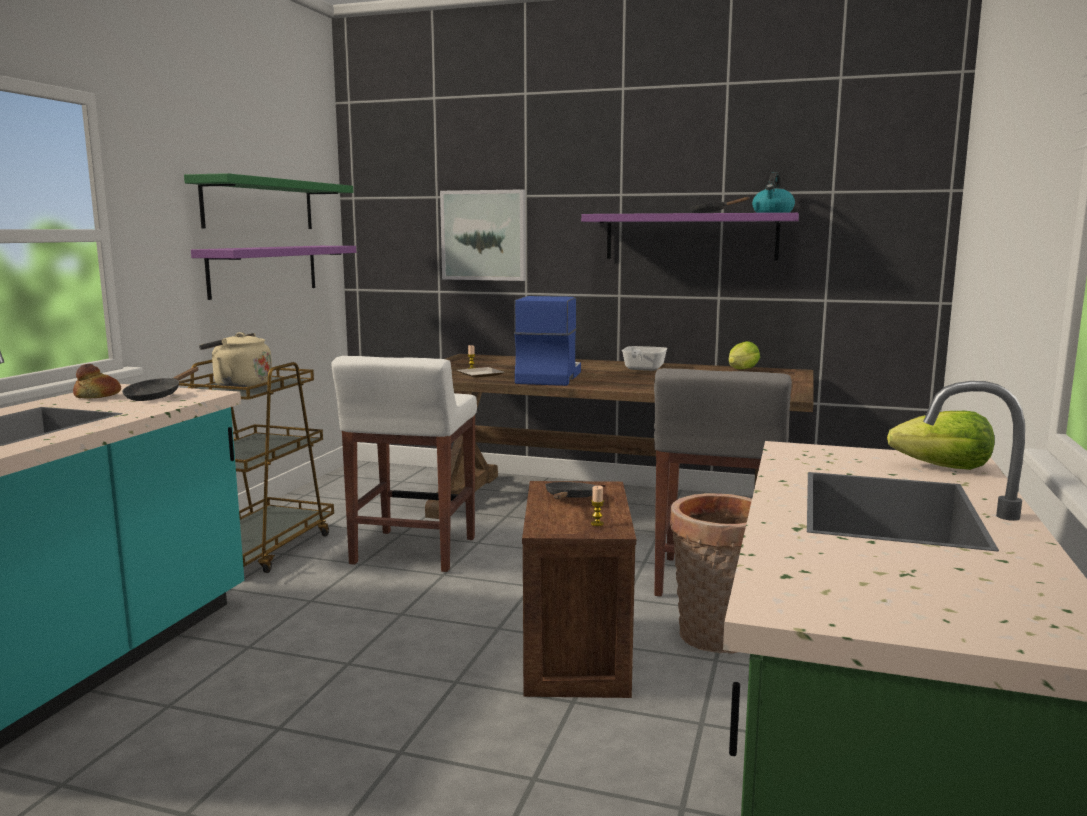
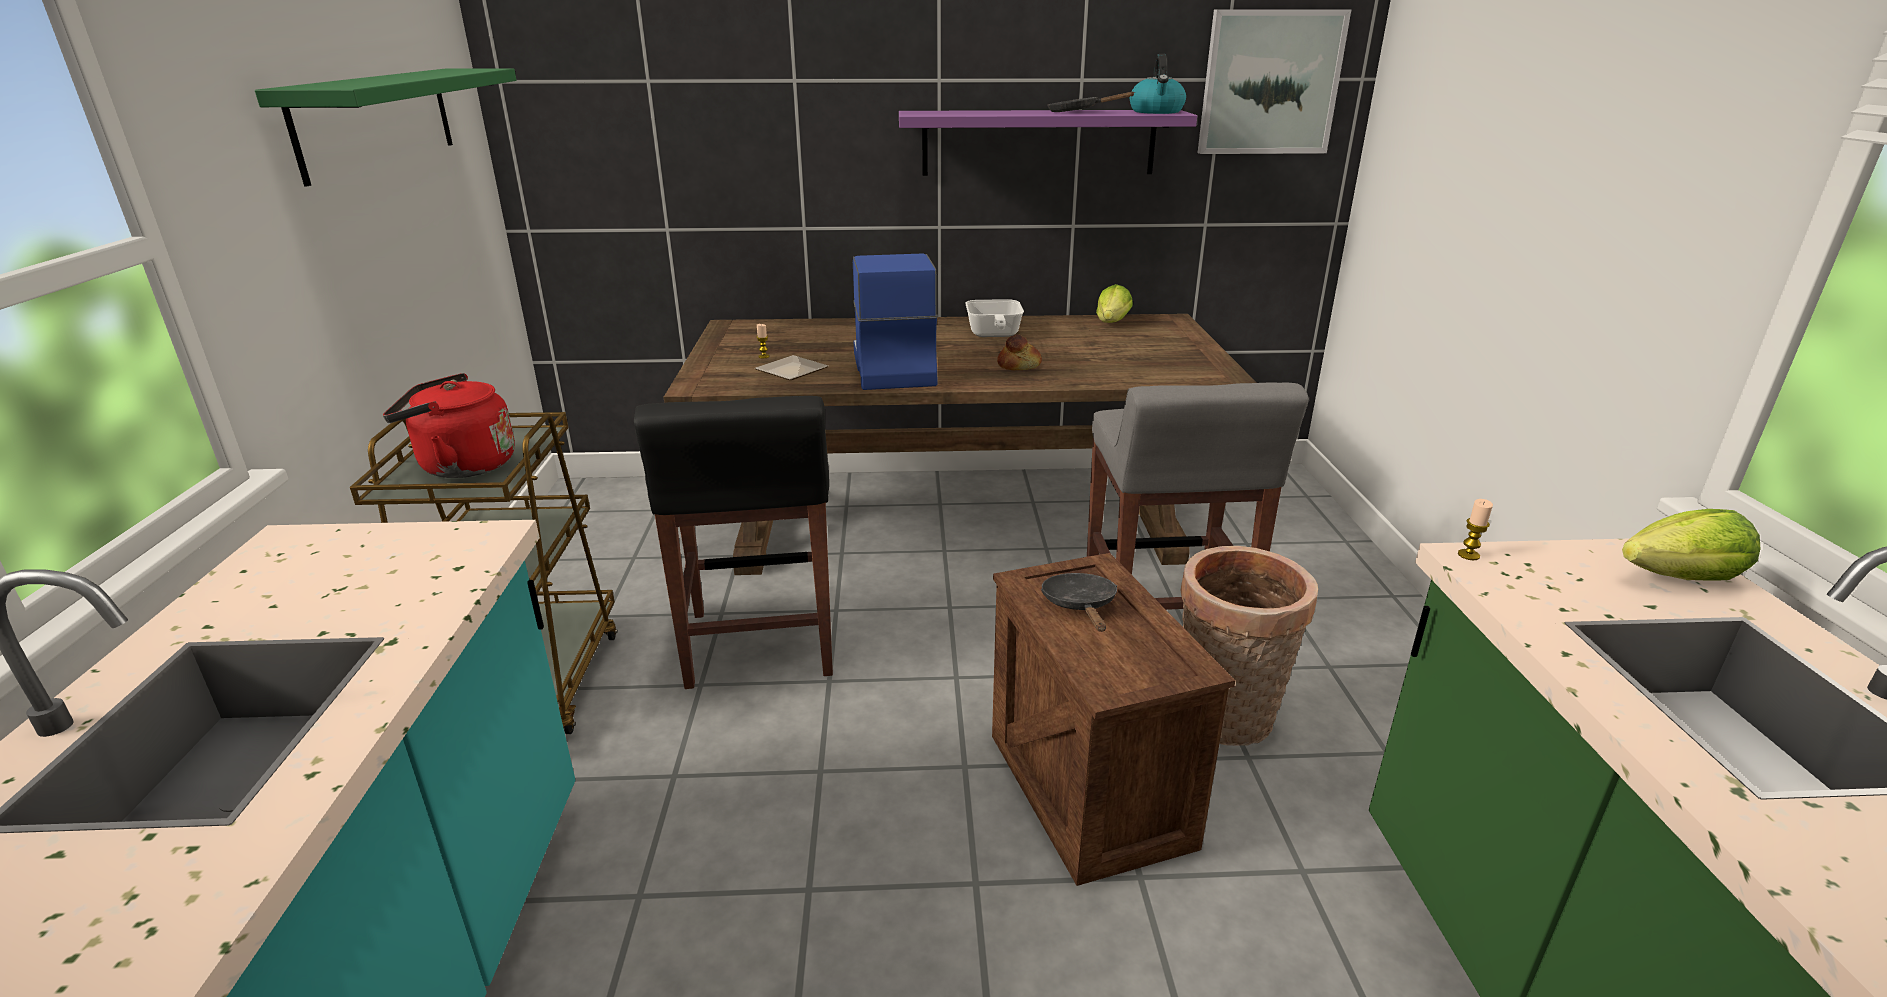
camera: 20 degrees left, 15 degrees up
(97, 396) = (276, 582): bread -> bread (1019, 366)
(157, 396) = (396, 561): black frying pan -> none
(239, 386) = (462, 466): beige kettle -> red kettle
(264, 270) = (406, 234): purple shelf -> none
(413, 552) = (760, 645): white stool -> black stool
(484, 235) = (733, 143): picture -> picture (1270, 83)
(597, 524) = (1161, 657): candle -> candle (1468, 555)

